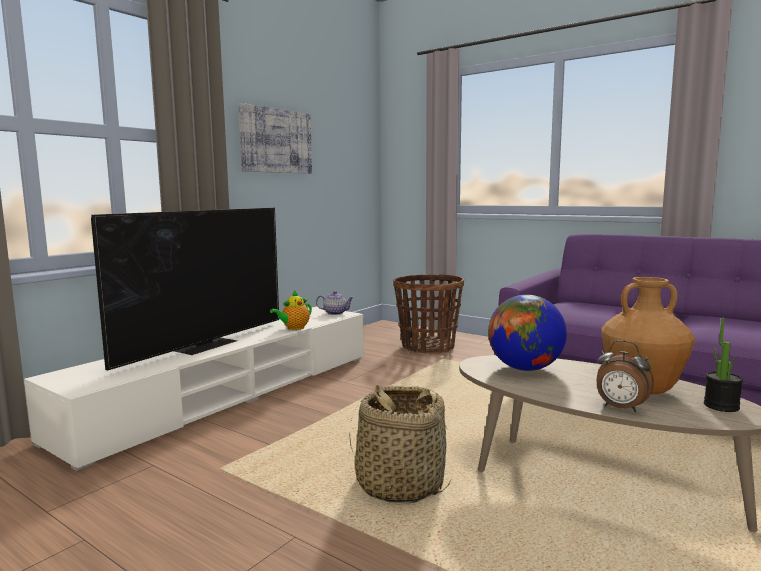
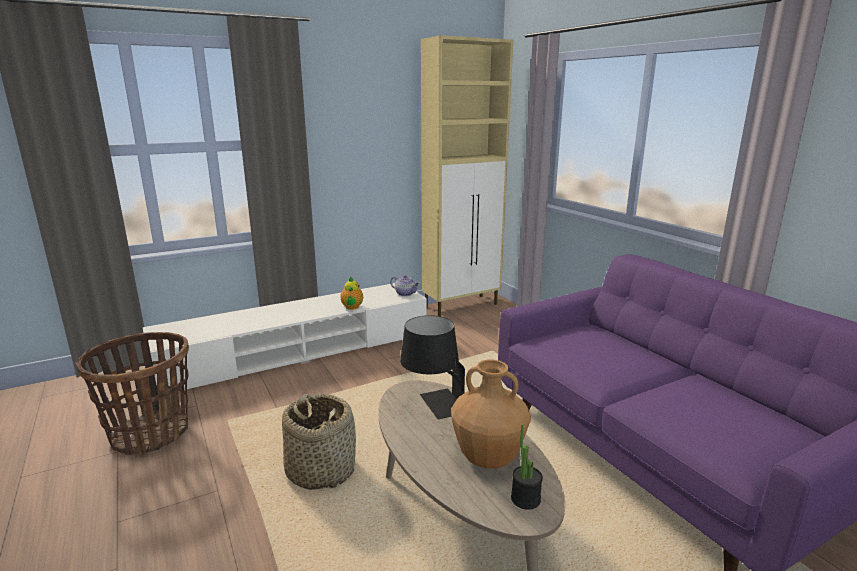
camera: 25 degrees right, 10 degrees up
(205, 345) = (273, 315): television -> none
(276, 141) = (369, 135): picture -> none
(294, 328) = (352, 307): teapot -> teapot turned 75 degrees counterclockwise
(367, 332) = (462, 305): none -> beige cabinet
(427, 347) = (495, 333): basket -> basket (151, 434)
(525, 368) = (433, 405): globe -> black table lamp
(620, 408) = (435, 474): alarm clock -> none

